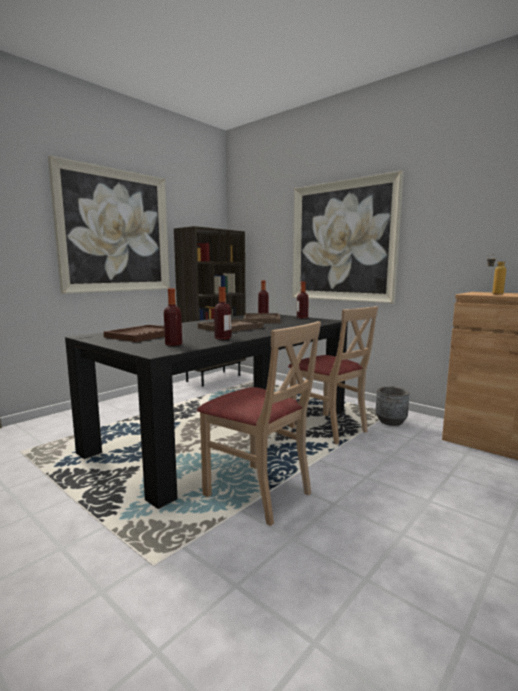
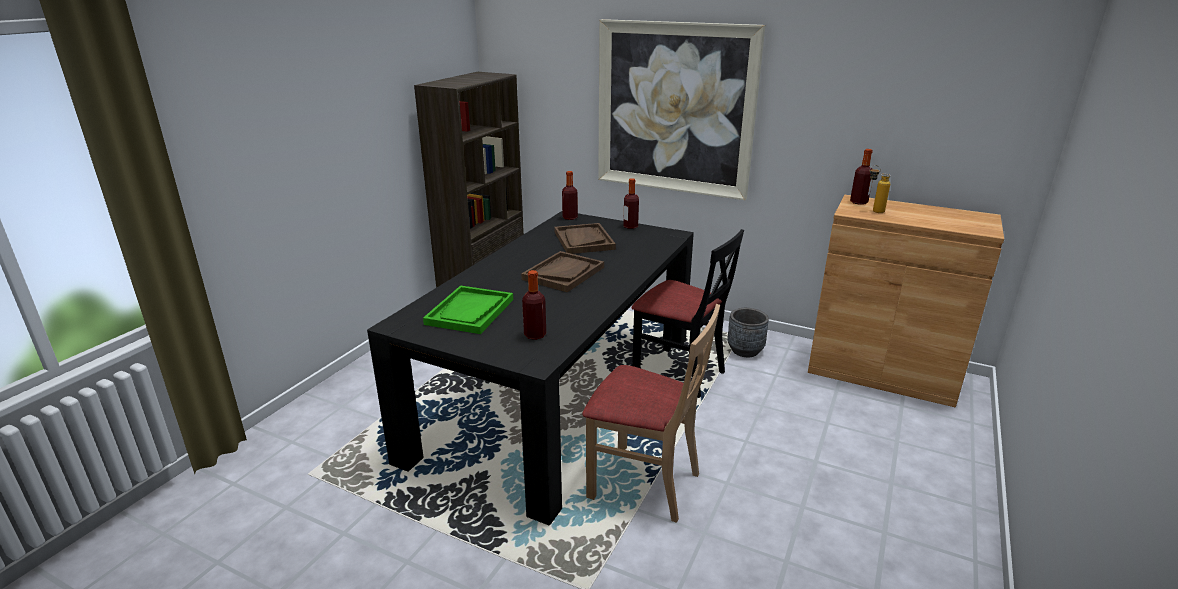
camera: 15 degrees left, 15 degrees up
(115, 231) = (339, 112): picture -> none
(143, 335) = (470, 312): brown tray -> green tray
(223, 338) = (580, 309): bottle -> bottle (859, 202)
(328, 429) = (679, 374): beige chair -> black chair

